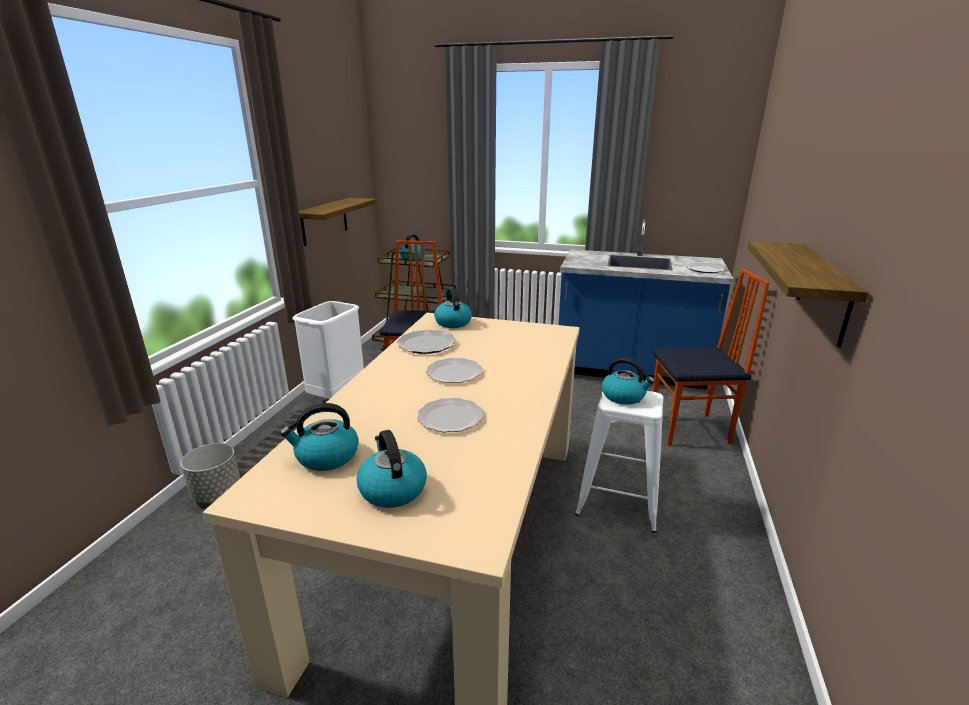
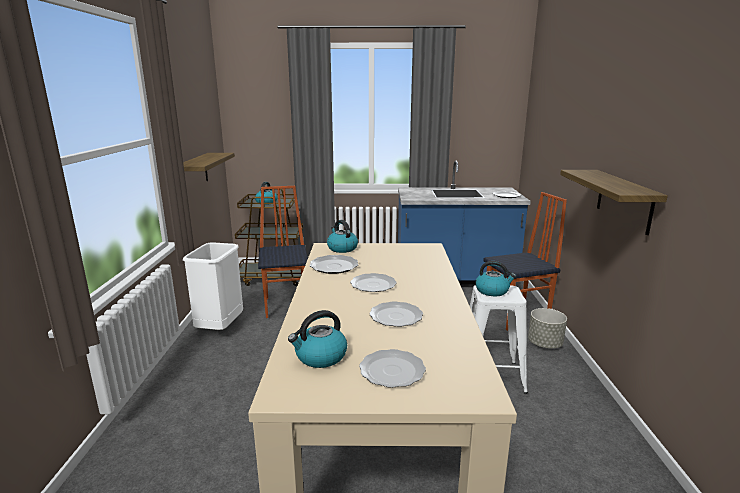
camera: 15 degrees left, 5 degrees down
(217, 493) = (145, 427): grey planter -> grey planter (545, 344)
(392, 489) = (392, 371): kettle -> plate

